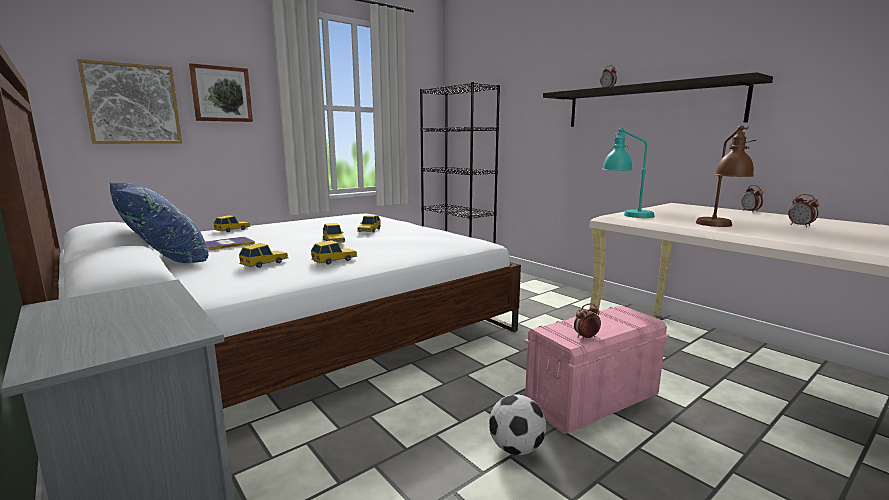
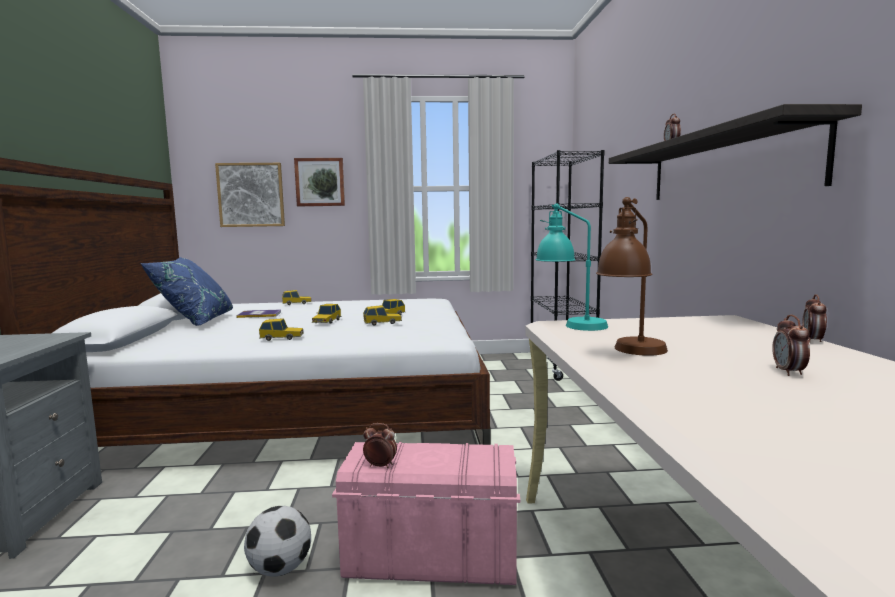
camera: 35 degrees right, 5 degrees down
(264, 263) = (236, 333): toy car -> toy car (382, 323)

